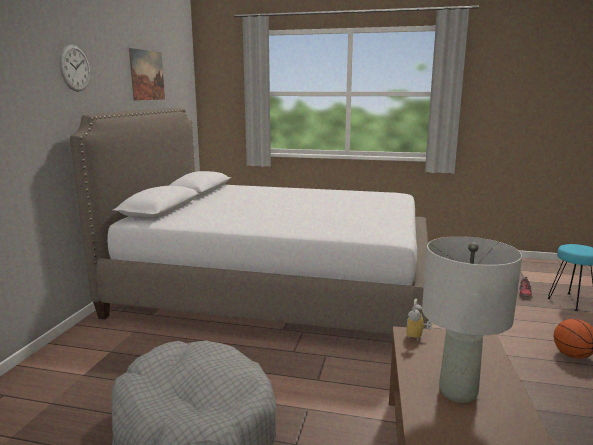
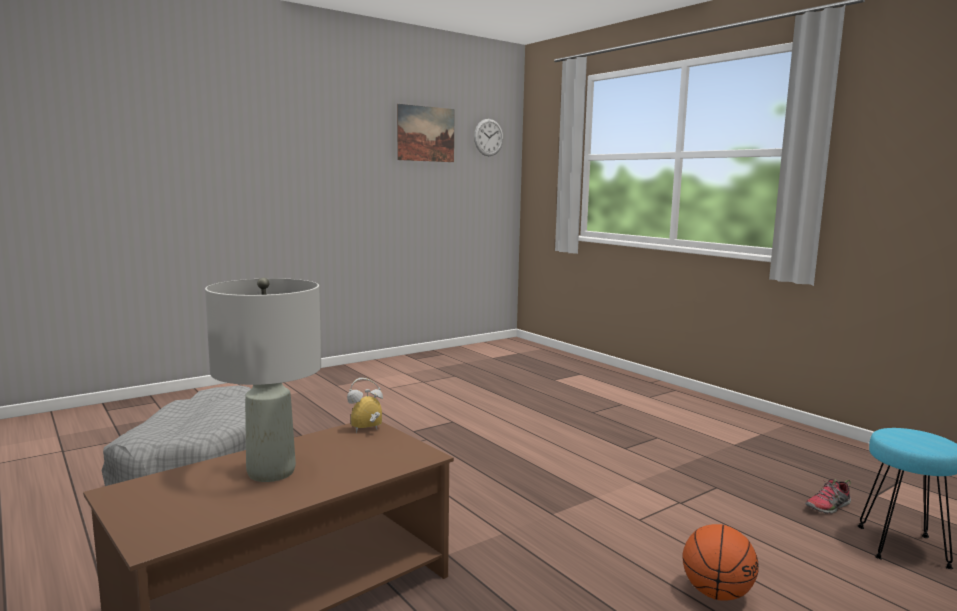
camera: 40 degrees right, 5 degrees down
(74, 68) = (310, 123): wall clock -> wall clock (488, 137)
(277, 289) = (484, 399): bed -> none

